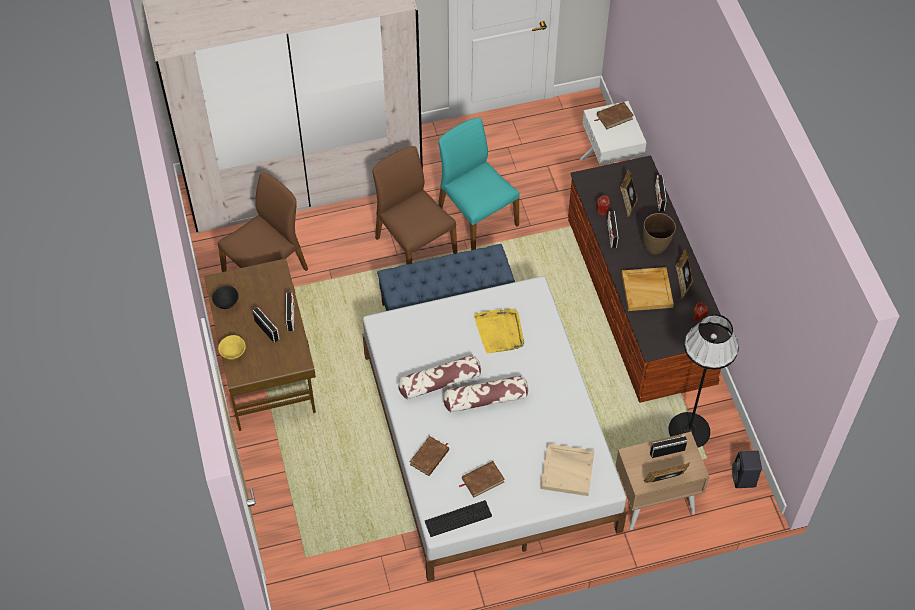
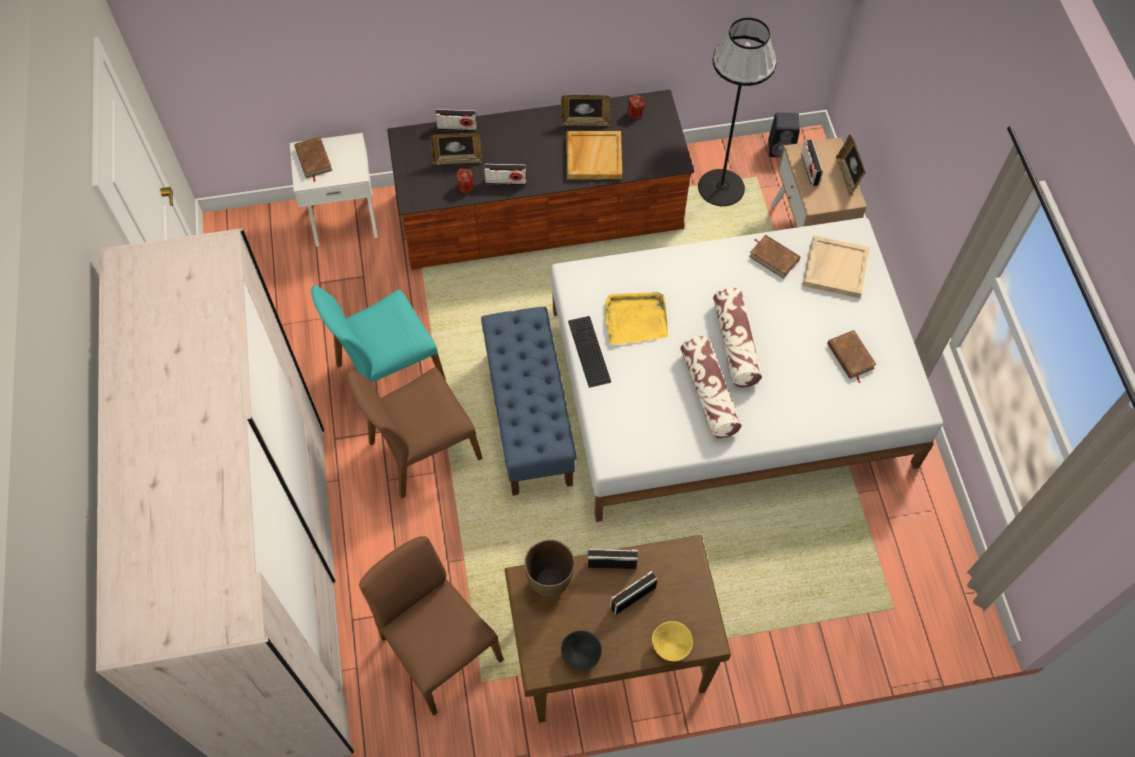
camera: 85 degrees left, 5 degrees up
(429, 457) = (819, 412): brown book -> brown book (774, 258)
(458, 518) = (904, 387): keyboard -> keyboard (589, 351)
(655, 247) = (531, 141): brown vase -> brown vase (549, 582)

